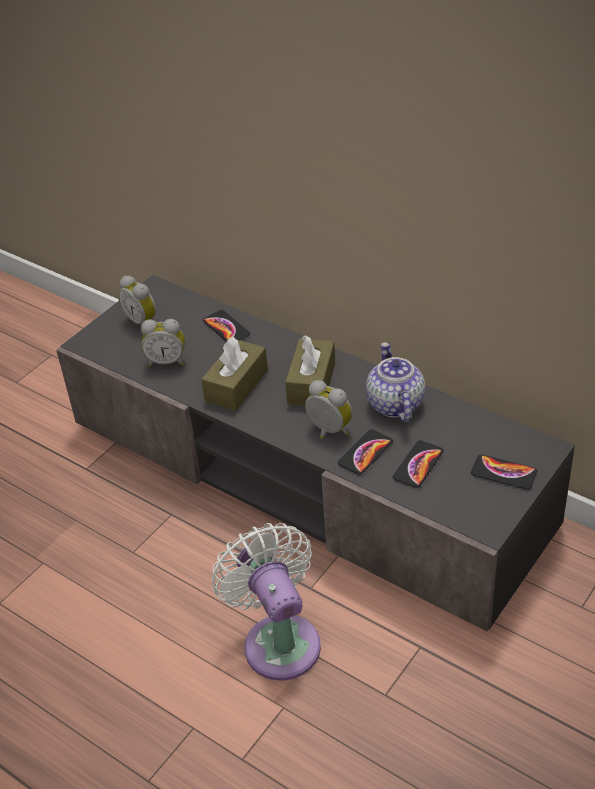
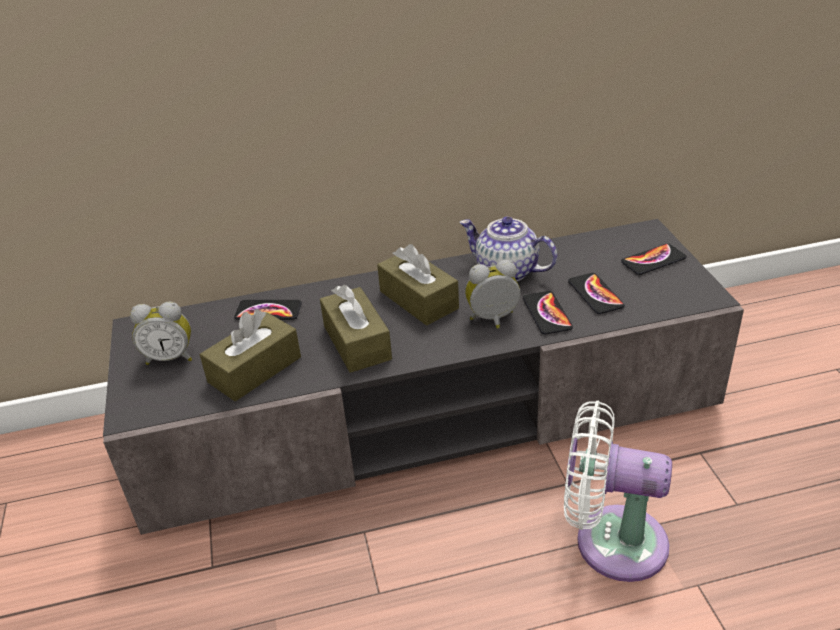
camera: 50 degrees left, 5 degrees down
(167, 361) = (255, 369): alarm clock -> brown tissue box

